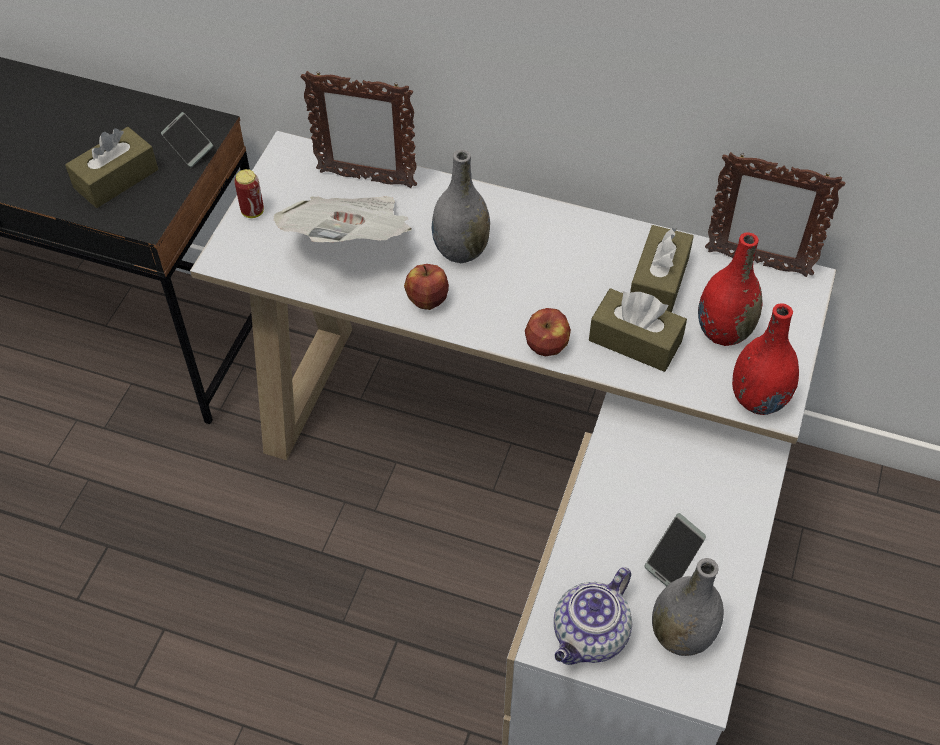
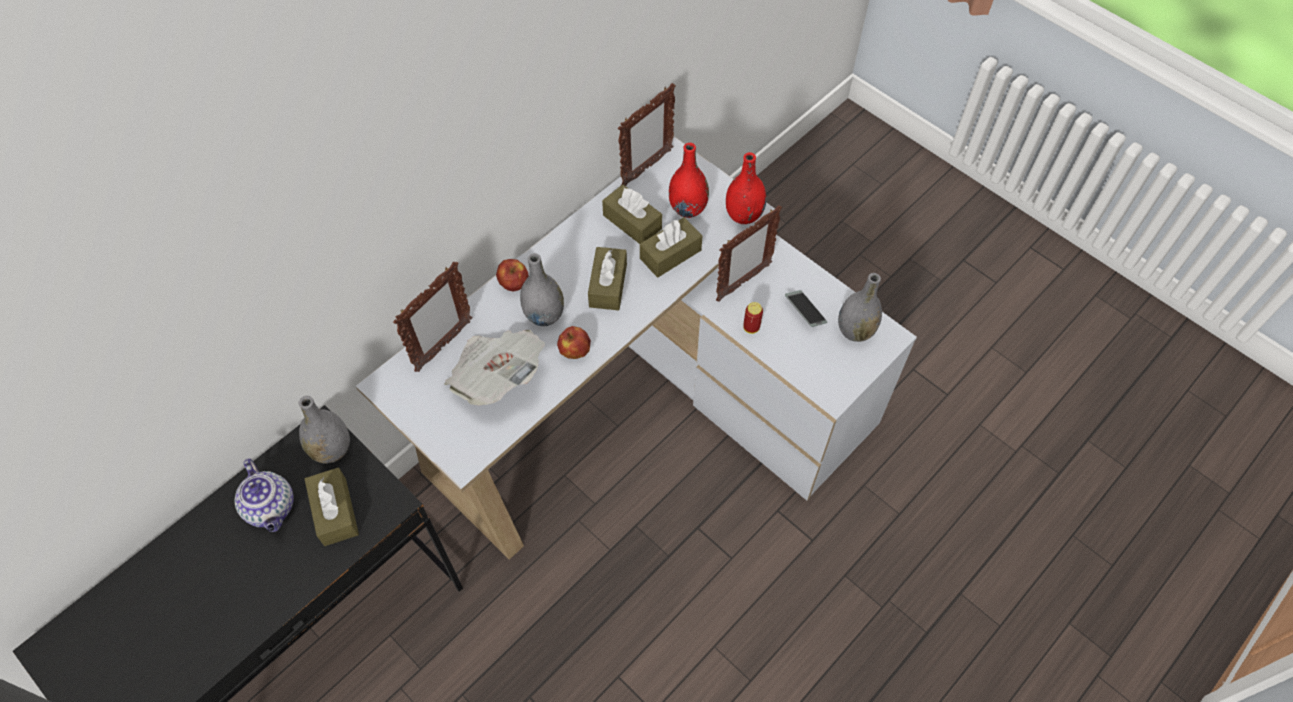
camera: 65 degrees left, 5 degrees up
(188, 144) = (332, 449): phone -> grey vase
(252, 211) = (429, 428): can -> can (751, 327)
(543, 294) = (608, 285): none -> brown tissue box
(547, 345) = (648, 300): apple -> apple (513, 283)
(590, 637) = (838, 375): teapot -> teapot (272, 508)
(672, 460) = (742, 283): none -> picture frame

